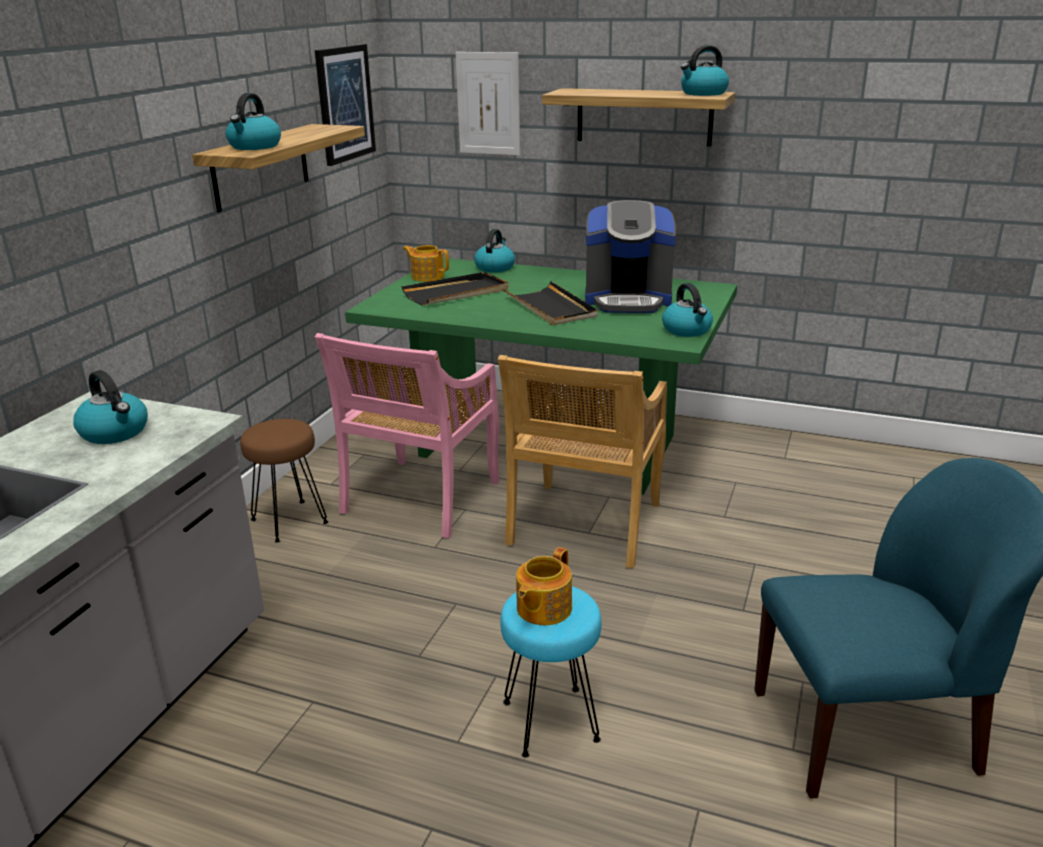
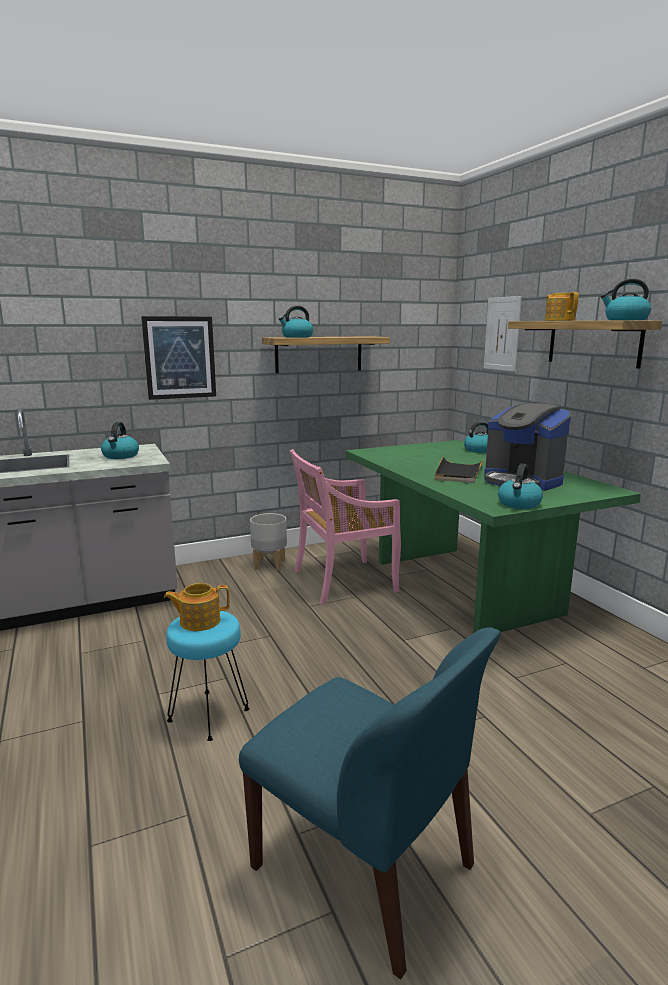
camera: 45 degrees right, 10 degrees down
(289, 520) = (269, 565): brown stool -> grey planter
(345, 103) = (408, 328): picture -> picture (179, 357)
(427, 276) = (427, 446): teapot -> teapot (559, 320)
(457, 293) = (423, 455): black tray -> none
(584, 526) = (407, 635): beige chair -> none

